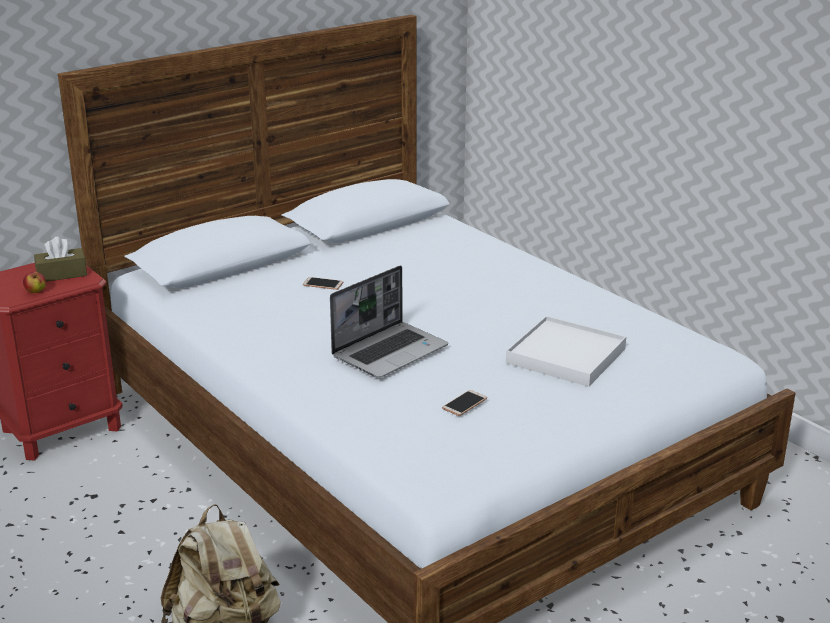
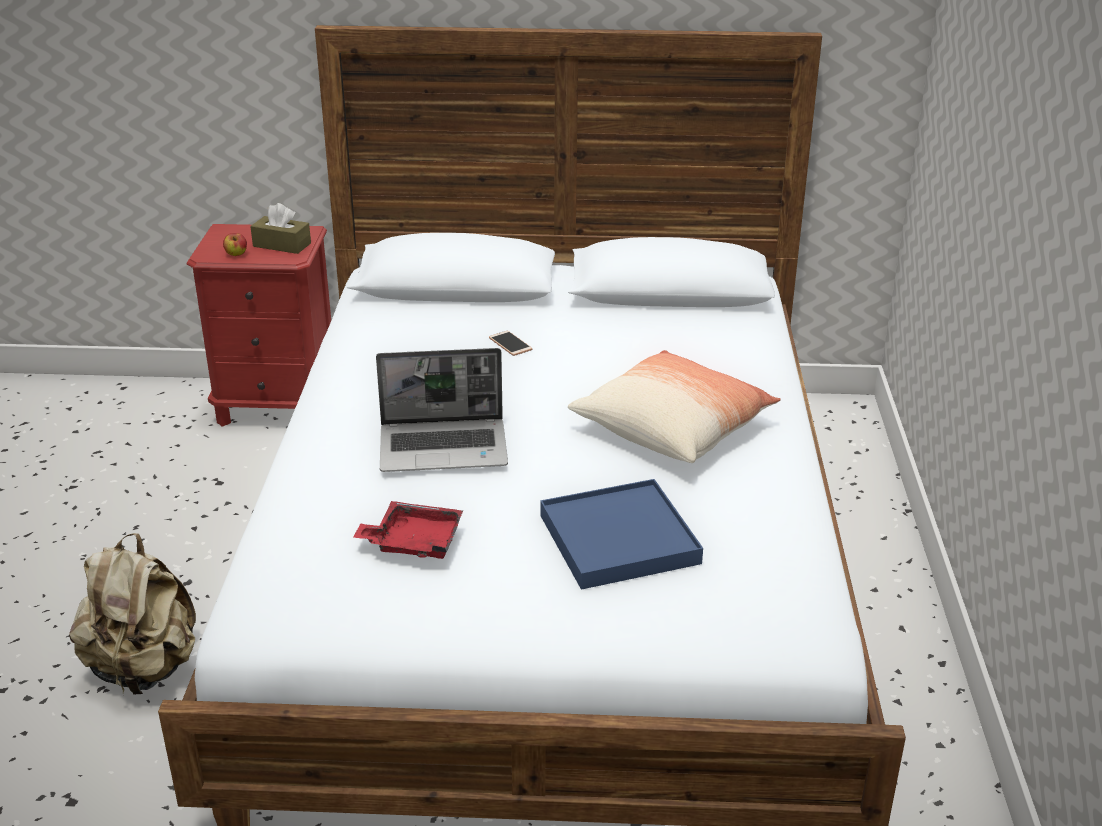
camera: 40 degrees right, 5 degrees up
(464, 404) = (414, 541): phone -> red tray
(498, 292) = (673, 428): none -> pillow
(566, 355) = (619, 539): white tray -> blue tray

